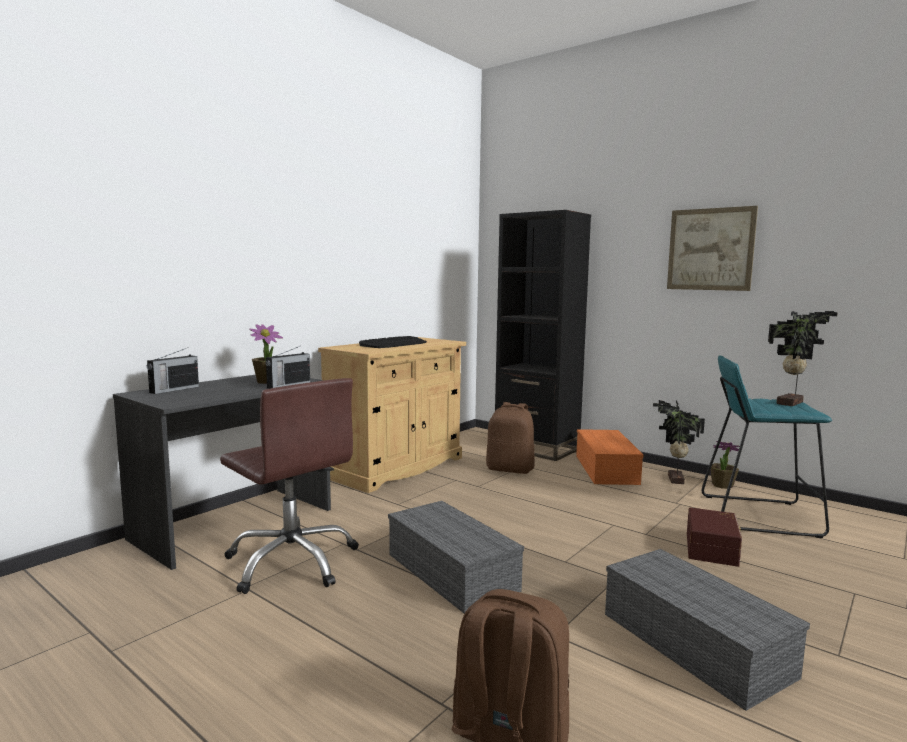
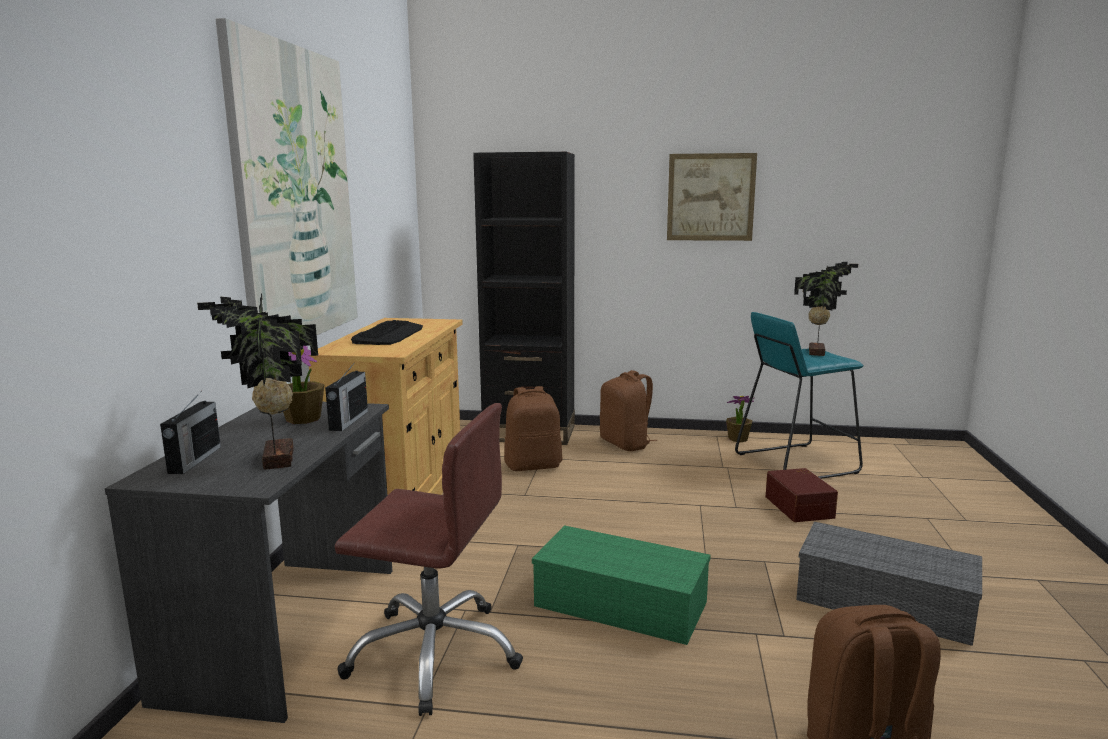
camera: 30 degrees left, 5 degrees up
(325, 238) = (295, 196): none -> picture
(454, 572) = (623, 603): grey storage box -> green storage box
(607, 469) = (626, 444): orange storage box -> brown backpack
(674, 480) = (694, 442): potted plant -> potted plant (274, 460)

